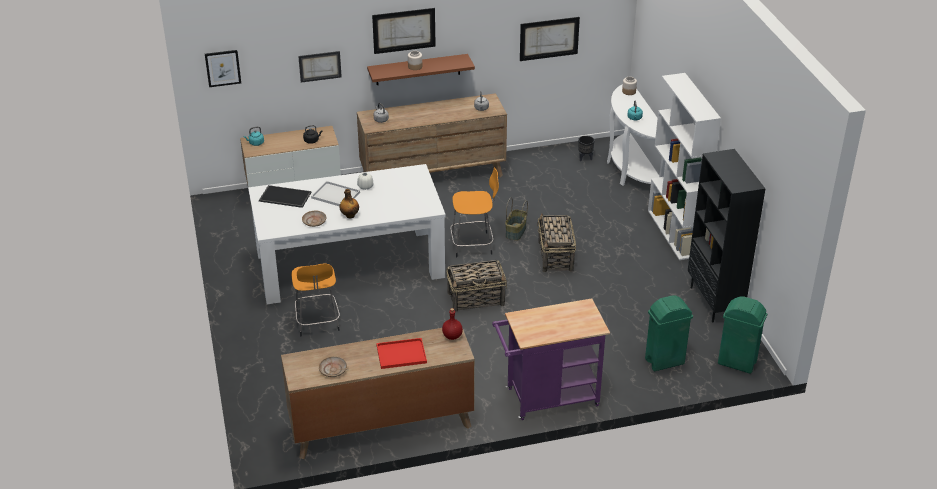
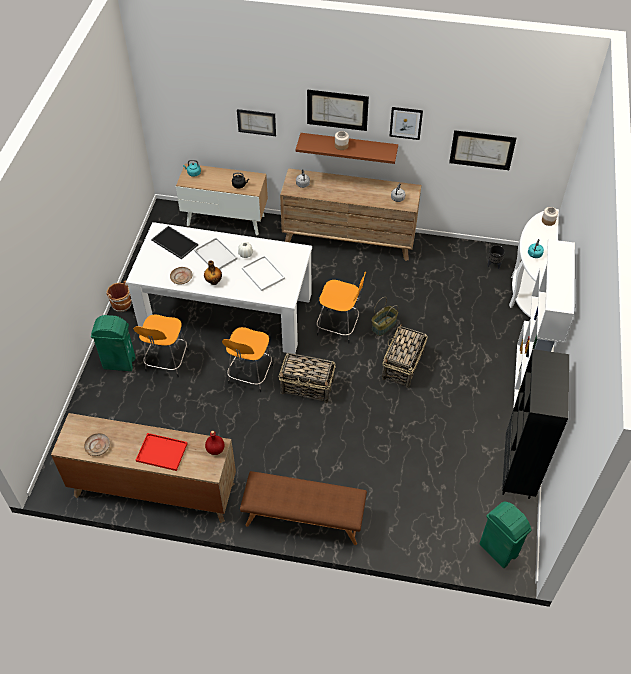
camera: 25 degrees right, 15 degrees up
(223, 68) = (169, 103): picture -> picture (406, 123)
(234, 291) = (122, 305): none -> brown bucket
(395, 197) = (264, 274): none -> white tray
(412, 307) = (250, 375): none -> orange stool
(546, 399) = (303, 519): purple cart -> brown bench
(664, 361) = (431, 520): green trash can -> green trash can (119, 363)

